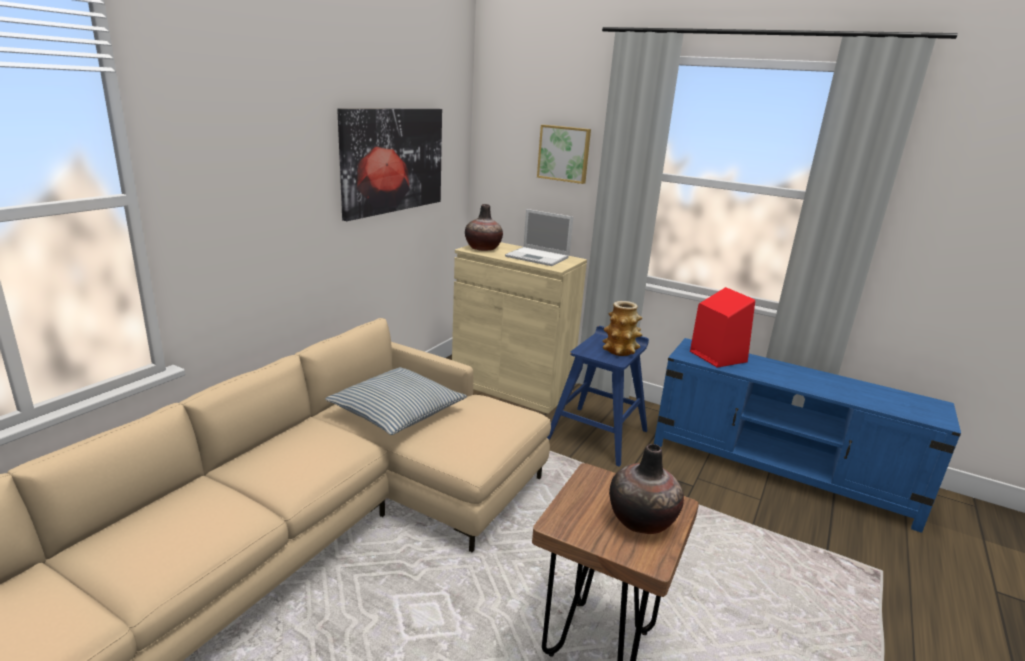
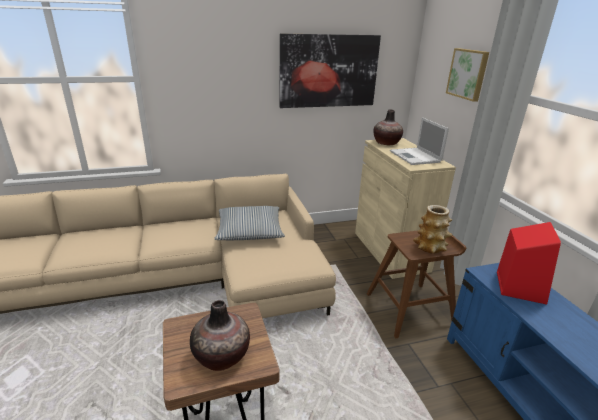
camera: 45 degrees right, 5 degrees up
(598, 434) = (410, 309): blue stool -> brown stool

